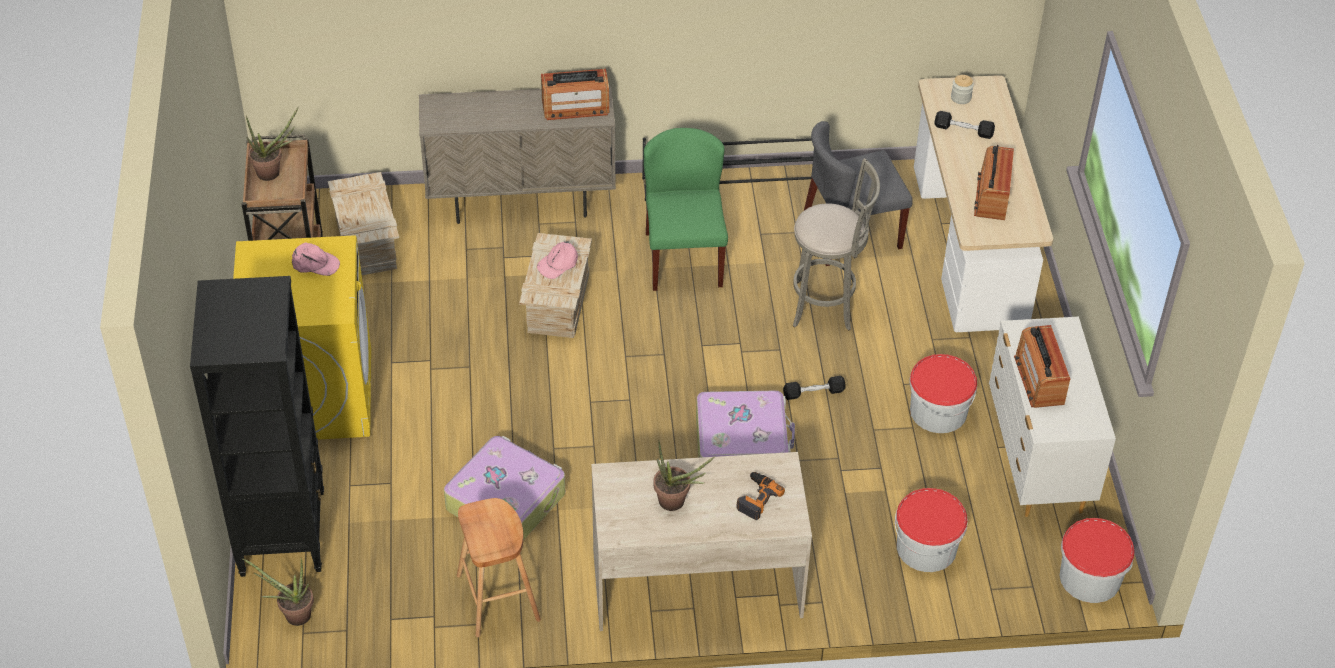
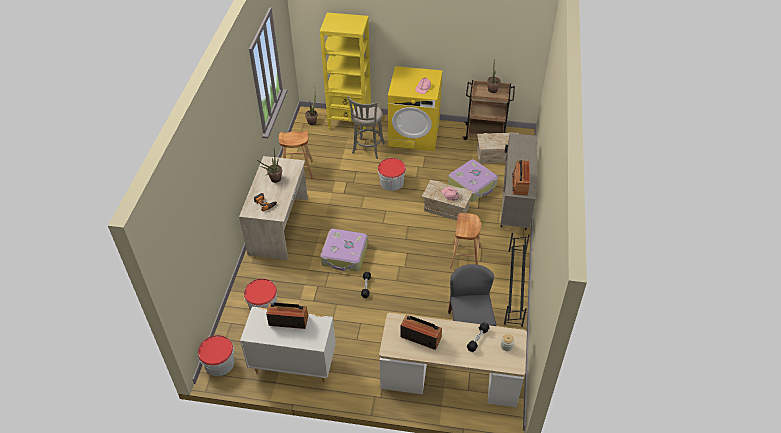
camera: 105 degrees right, 0 degrees up
(283, 532) = (350, 121): black bookcase -> yellow bookcase
(506, 500) = (342, 178): suitcase -> suitcase (472, 185)
(683, 259) = (465, 257): green chair -> brown stool
(827, 305) = (420, 305): grey stool -> grey stool (367, 149)
(938, 411) = (338, 332): bucket -> bucket (391, 182)

